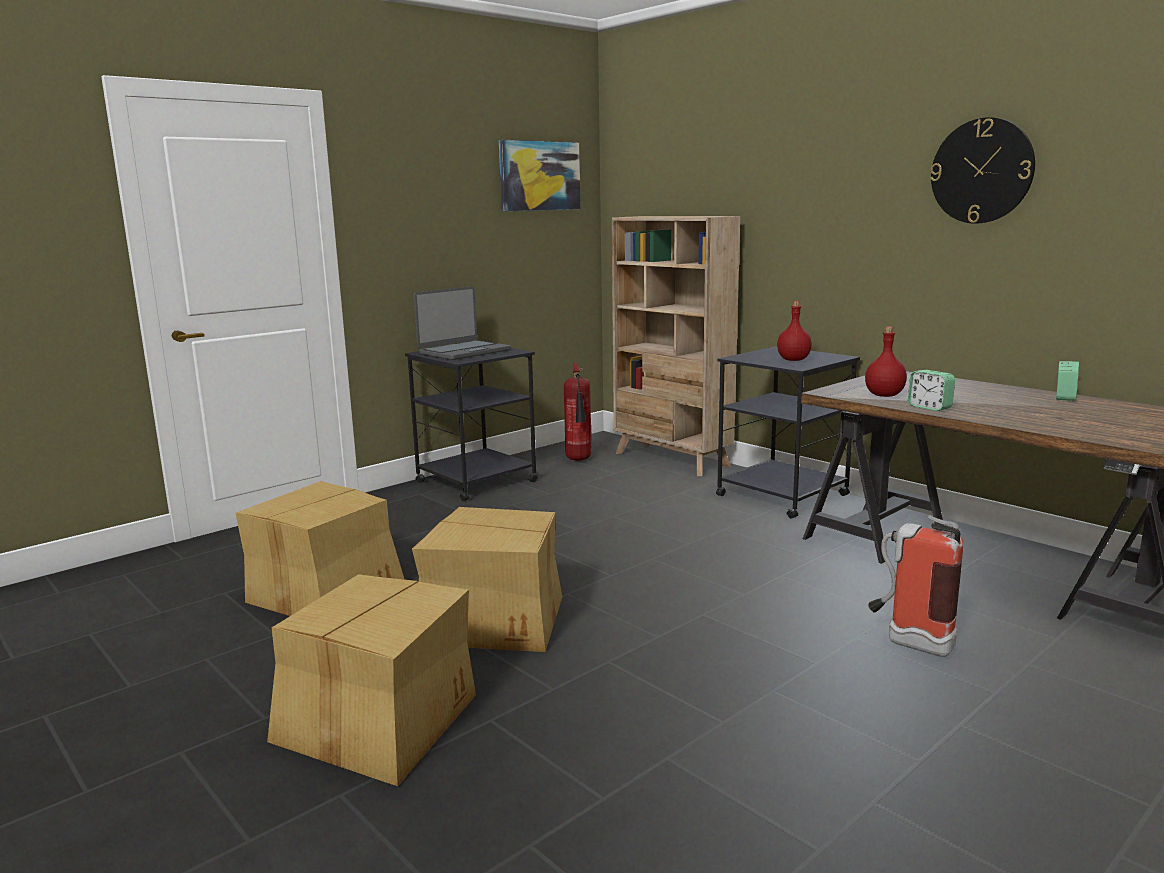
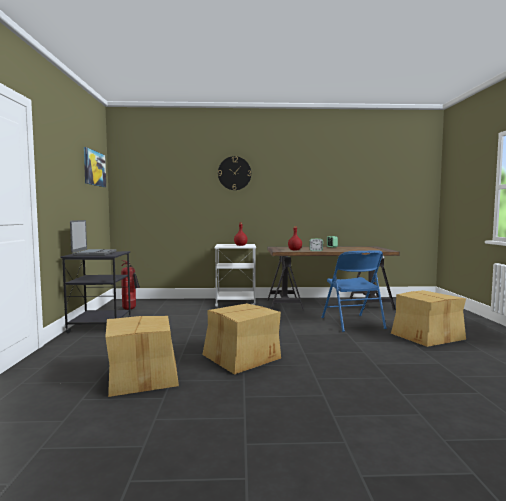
camera: 50 degrees left, 10 degrees down
(378, 723) = (288, 396): cardboard box -> cardboard box (426, 336)
(671, 459) = (169, 301): beige bookcase -> none
(783, 496) = (236, 302): black cart -> white cart
(908, 642) = (352, 323): fire extinguisher -> blue chair
(982, 171) = (293, 178): wall clock -> wall clock (234, 173)

